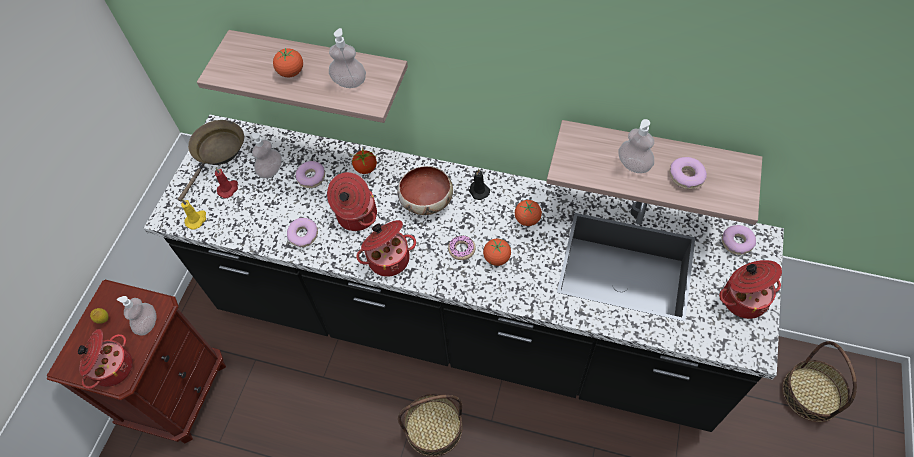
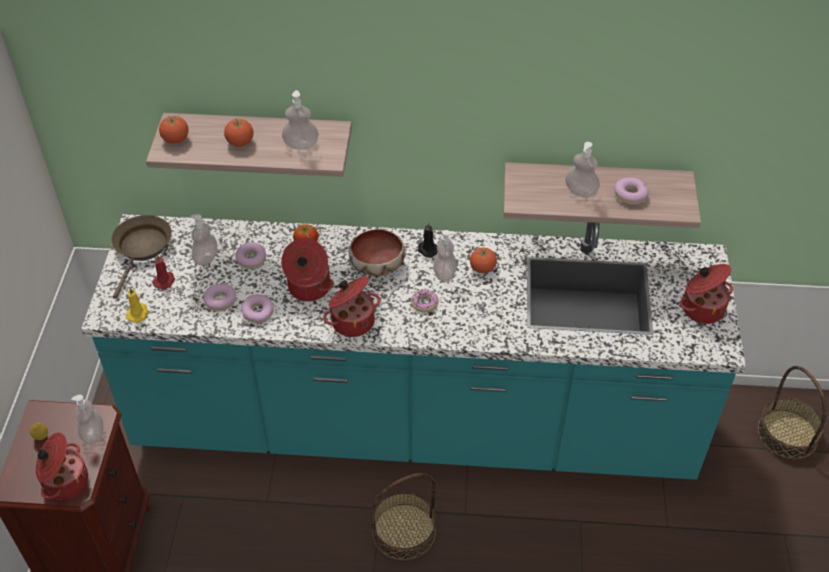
camera: 15 degrees left, 10 degrees down
(464, 327) = (414, 426): black counter -> turquoise counter
(488, 219) = (444, 274): none -> soap dispenser
(497, 258) = (461, 306): tomato -> tomato (176, 140)
(737, 242) = (685, 262): donut -> donut (220, 301)

